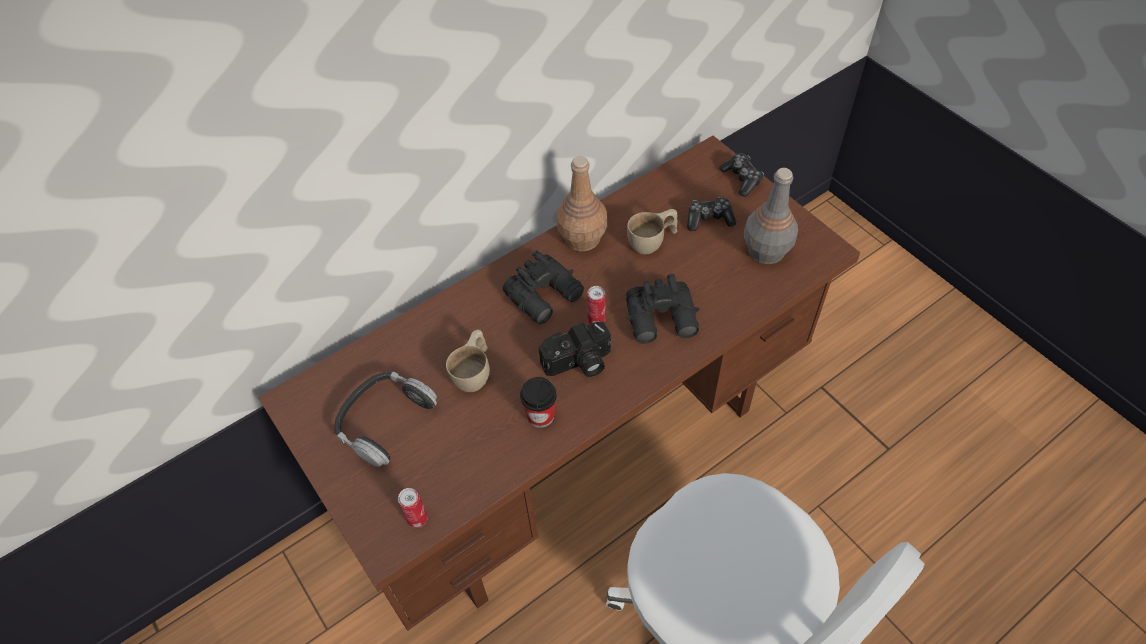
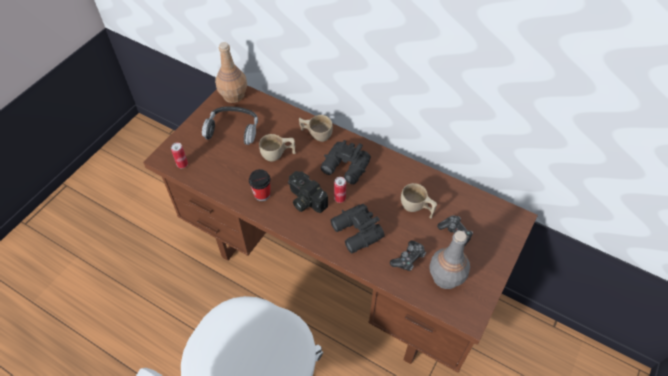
camera: 65 degrees right, 0 degrees up
(462, 311) = (316, 134): none -> beige cup
(582, 239) = (398, 171): brown bottle -> brown bottle (233, 95)
(741, 179) = (505, 244): game controller -> game controller (408, 259)

